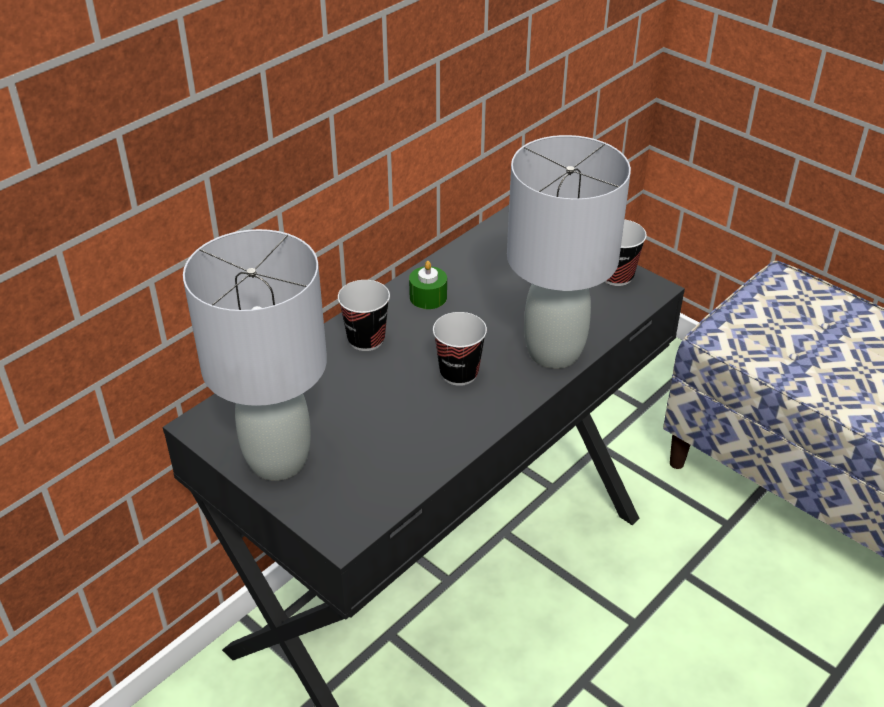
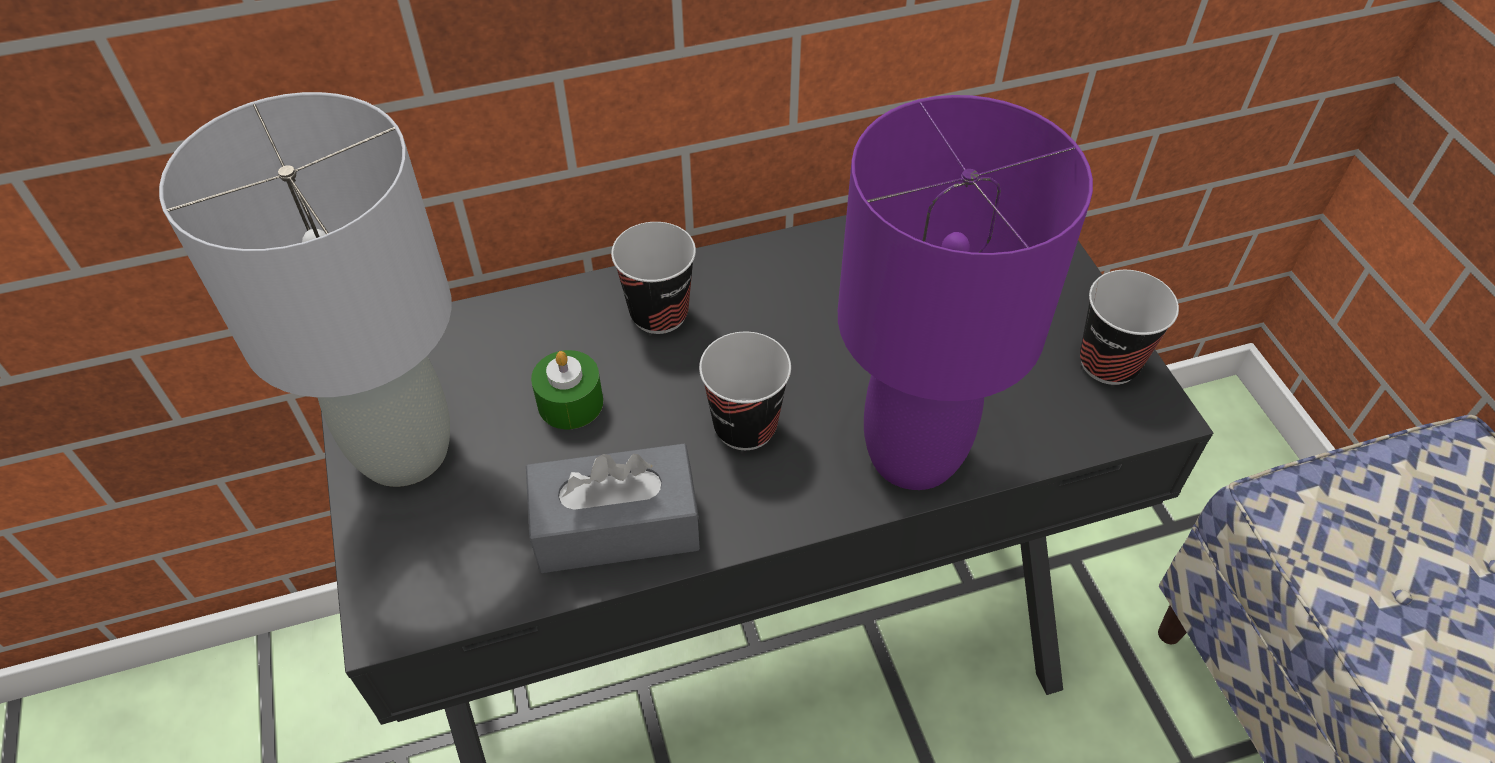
camera: 30 degrees right, 10 degrees up
(428, 297) = (794, 281): green candle -> green candle (570, 403)
(429, 444) = (616, 526): none -> grey tissue box
(554, 352) = (912, 456): grey table lamp -> purple table lamp

